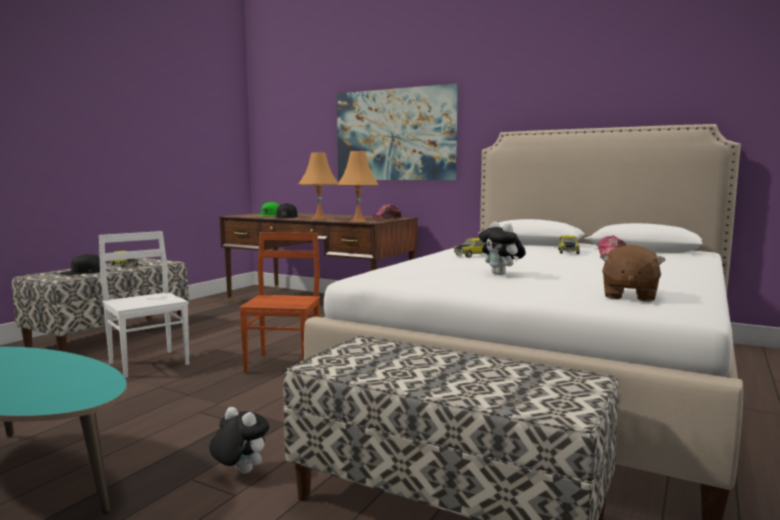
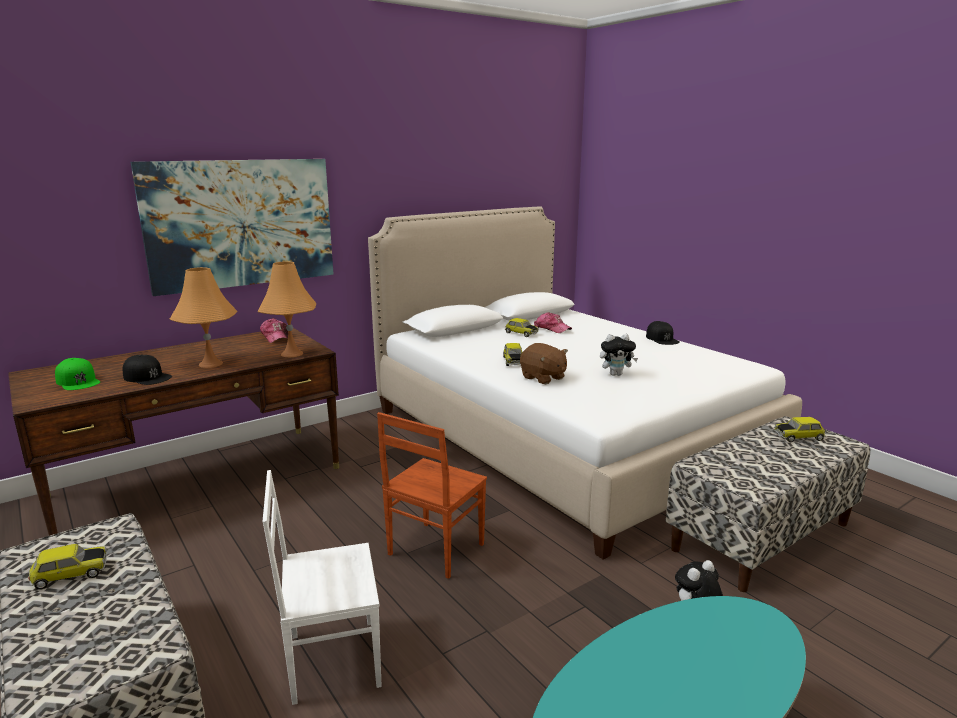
camera: 65 degrees left, 10 degrees up
(82, 272) = (86, 624): black cap -> black cap (662, 339)
(284, 364) = (434, 550): brown chair -> brown chair turned 90 degrees counterclockwise
(536, 384) = (798, 437): none -> toy car
(628, 296) = (710, 365): brown plush toy -> brown plush toy (543, 378)

